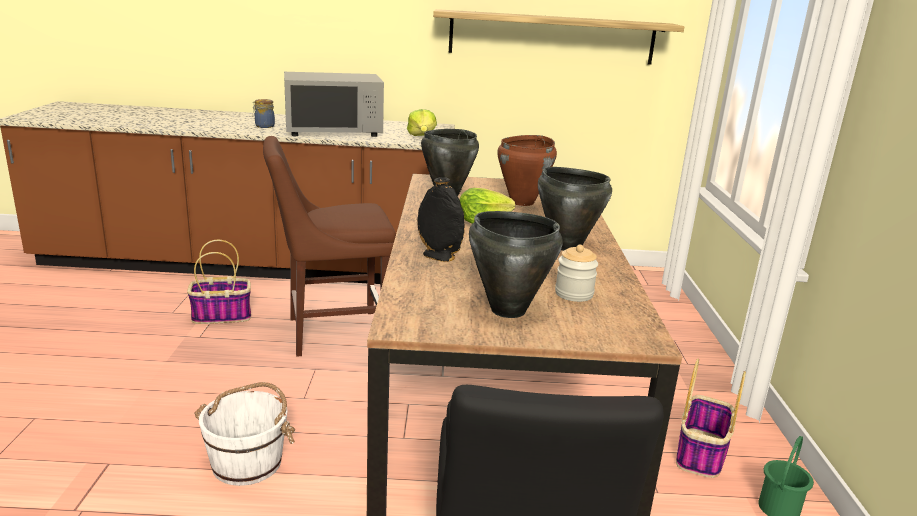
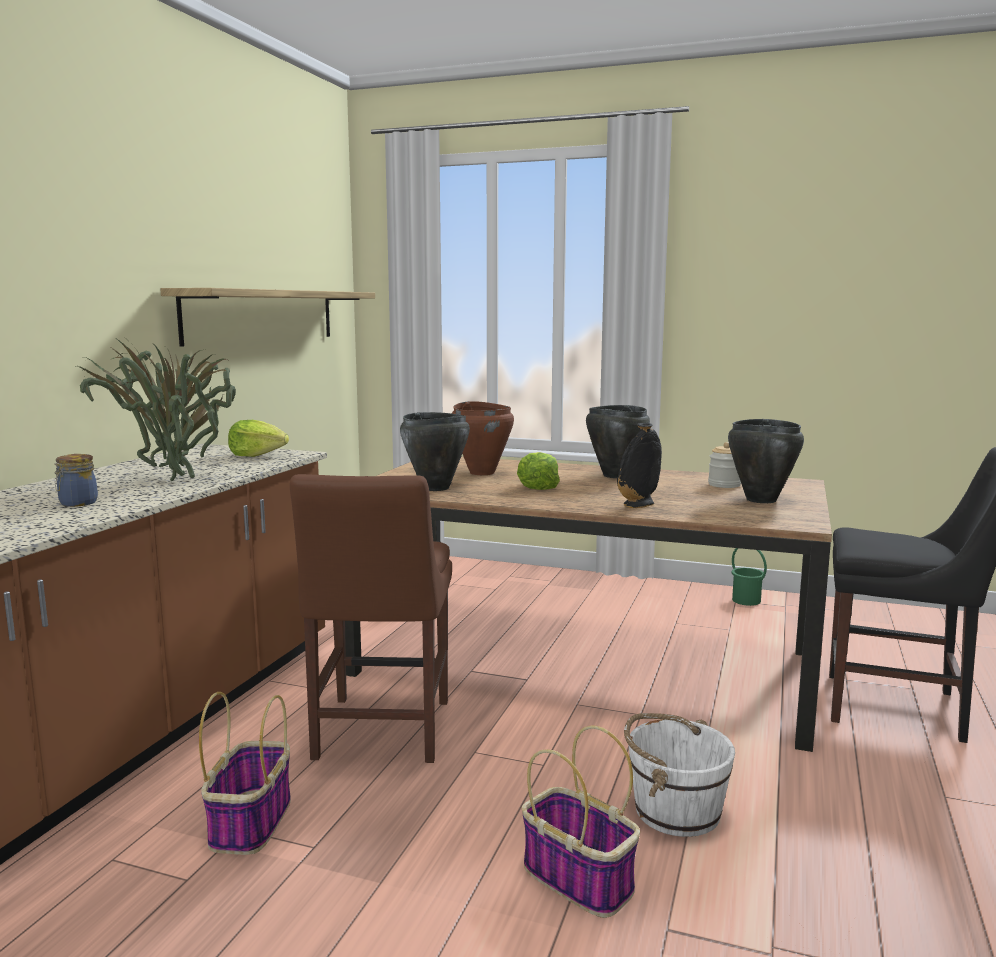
camera: 70 degrees left, 10 degrees down
(333, 131) = (173, 479): grey microwave -> potted plant
(701, 454) = (683, 606): basket -> basket (580, 879)

